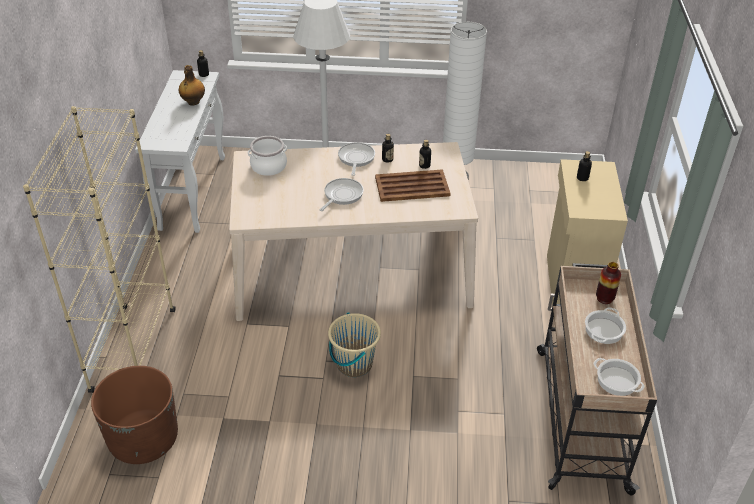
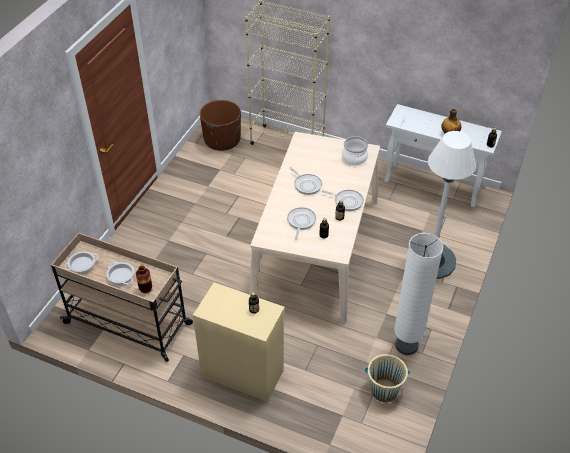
camera: 110 degrees right, 5 degrees up
(354, 364) = (229, 229): beige bucket -> beige bucket (384, 390)
(413, 186) = (301, 222): brown tray -> frying pan

